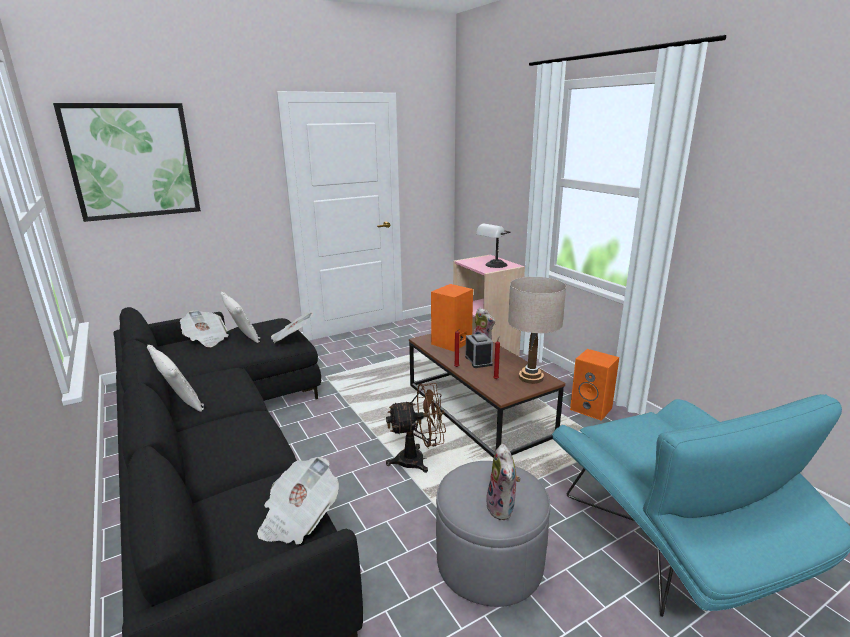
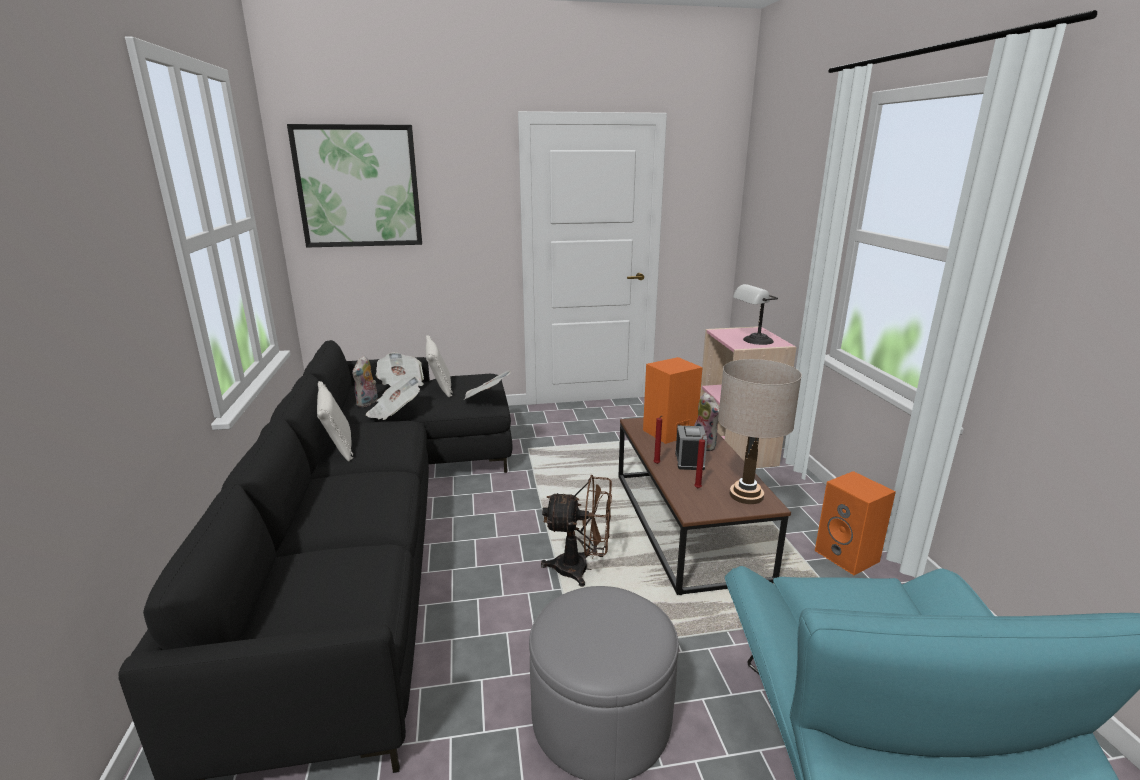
camera: 20 degrees right, 0 degrees up
(298, 518) = (363, 599): newspaper -> newspaper (394, 412)
(503, 508) = (601, 655): plush toy -> plush toy (368, 403)

